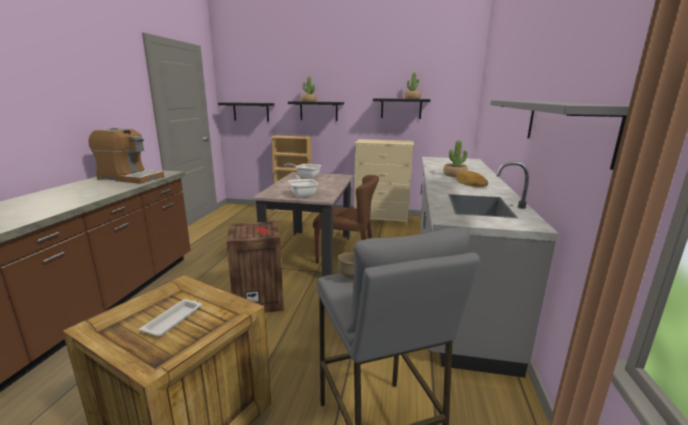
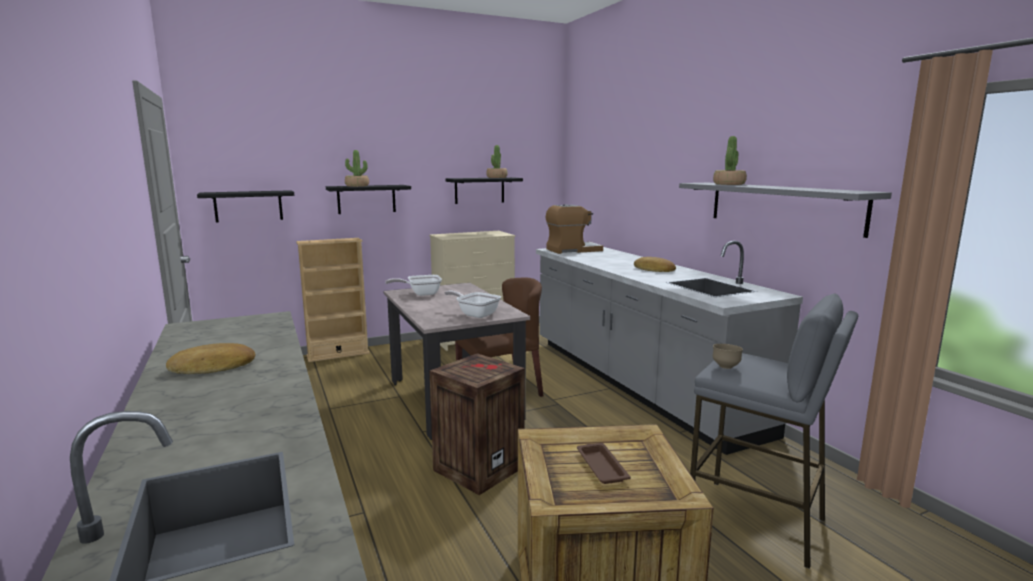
camera: 35 degrees left, 5 degrees down
(76, 191) = (213, 367): none -> bread
(130, 178) = (235, 334): coffee machine -> coffee machine (573, 250)
(174, 320) = (601, 466): white tray -> brown tray
(454, 175) = (621, 264): potted plant -> potted plant (729, 184)

